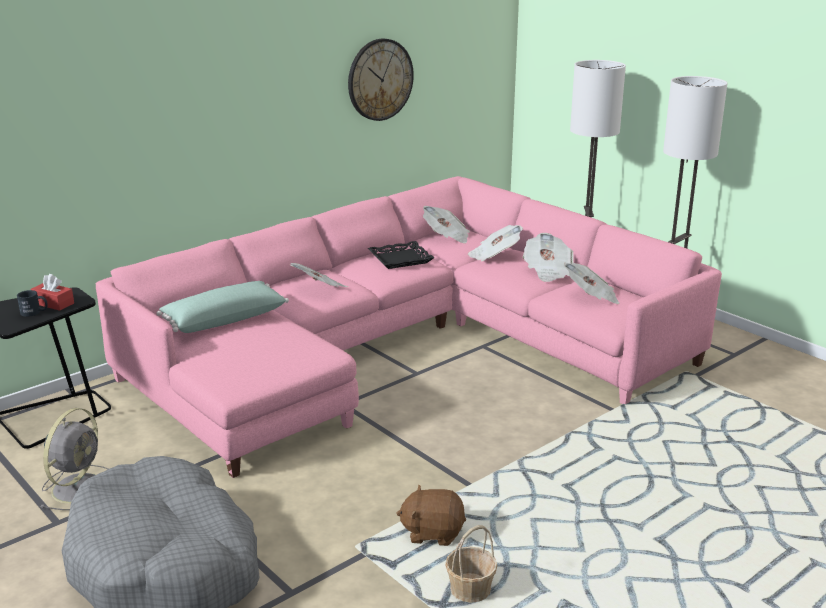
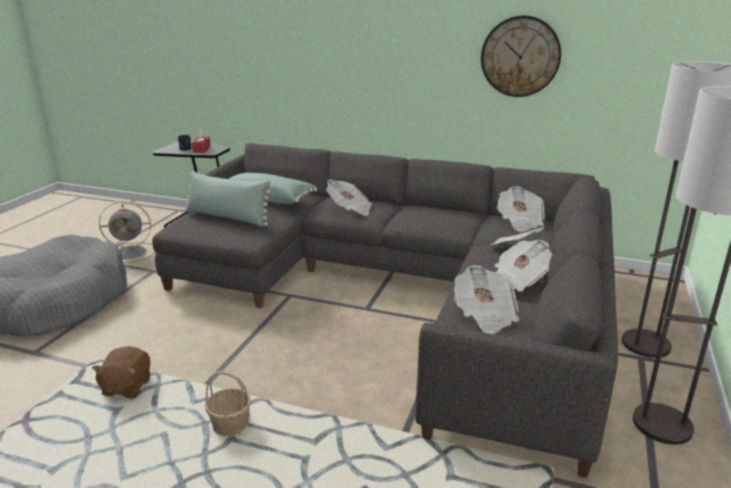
camera: 60 degrees right, 0 degrees up
(247, 352) = (228, 217): none -> green pillow
(400, 259) = (444, 218): black tray -> none
(403, 347) = (404, 290): pink sofa -> grey sofa
(432, 532) = (126, 387): brown plush toy -> brown plush toy turned 150 degrees counterclockwise
(470, 590) = (49, 429): basket -> basket (230, 425)

